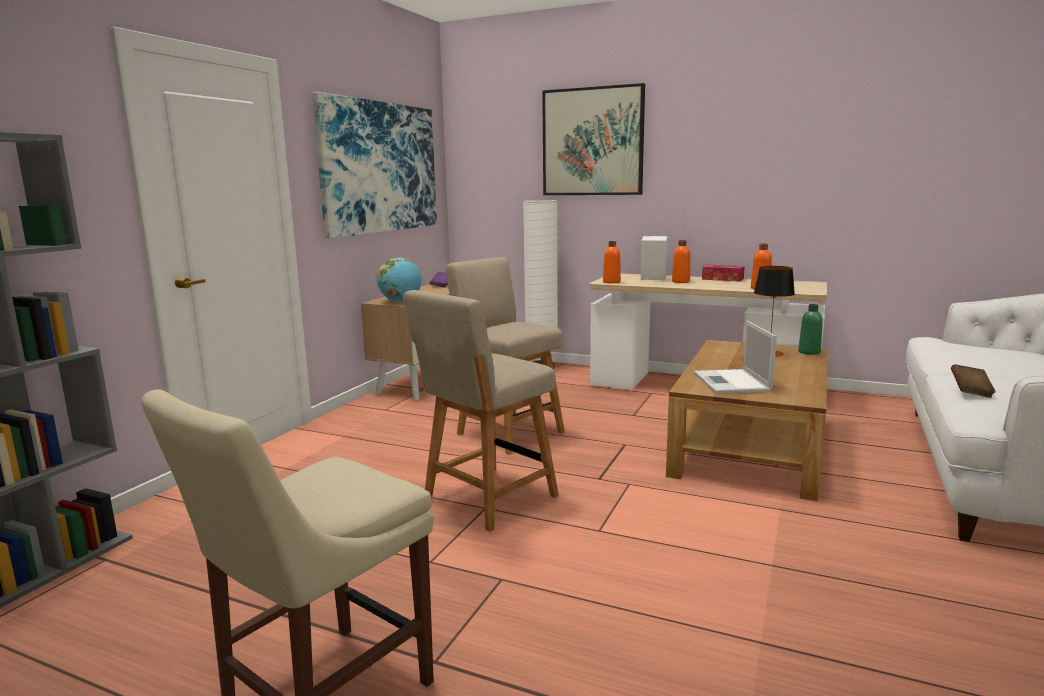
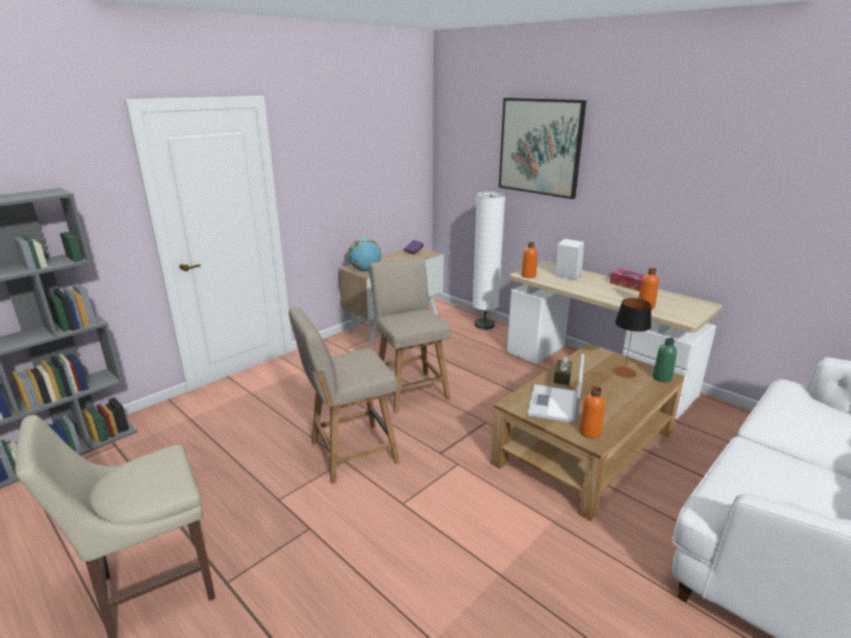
camera: 20 degrees right, 10 degrees up
(380, 167) = (363, 163): picture -> none
(680, 281) = (587, 284): orange bottle -> orange bottle (590, 432)
(714, 364) = (562, 377): none -> brown tissue box
(970, 391) = (738, 474): brown book -> none

